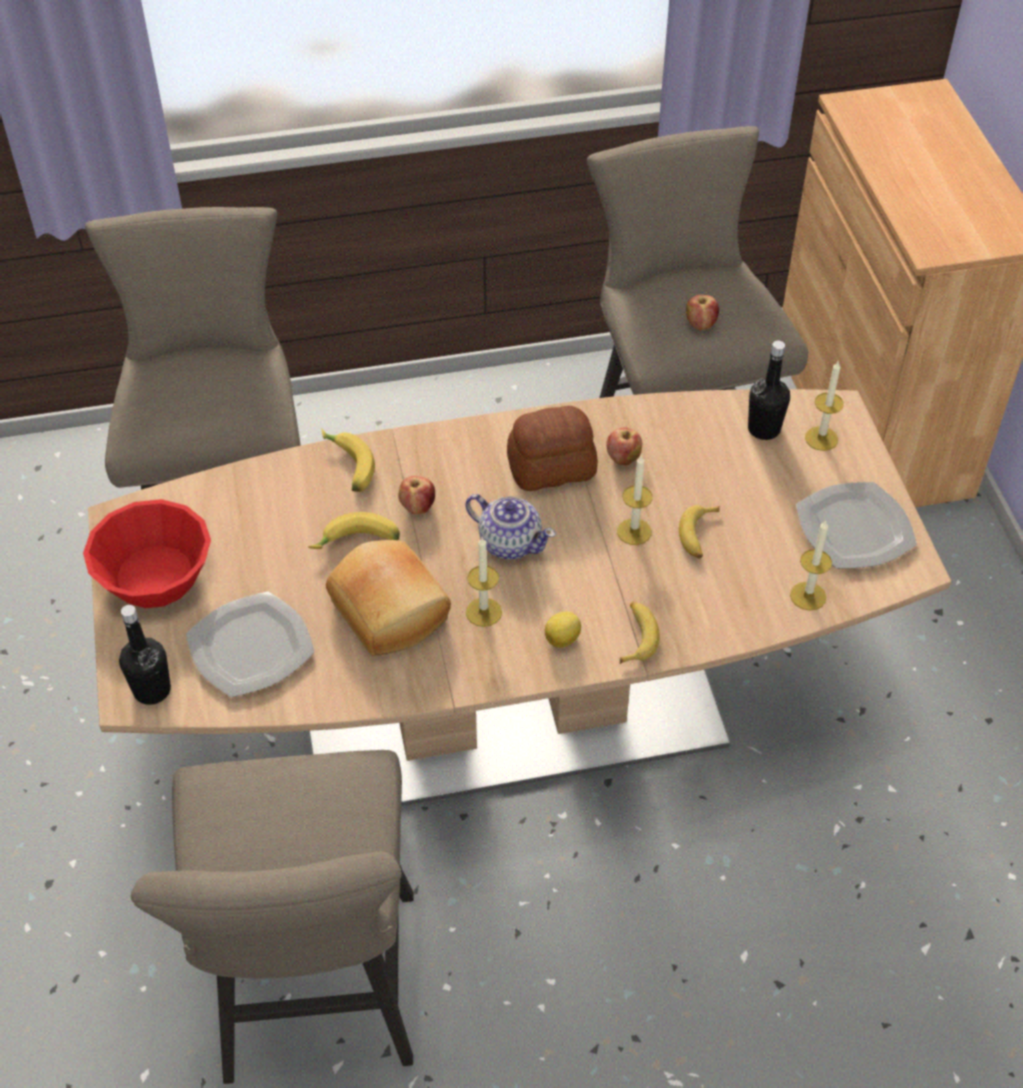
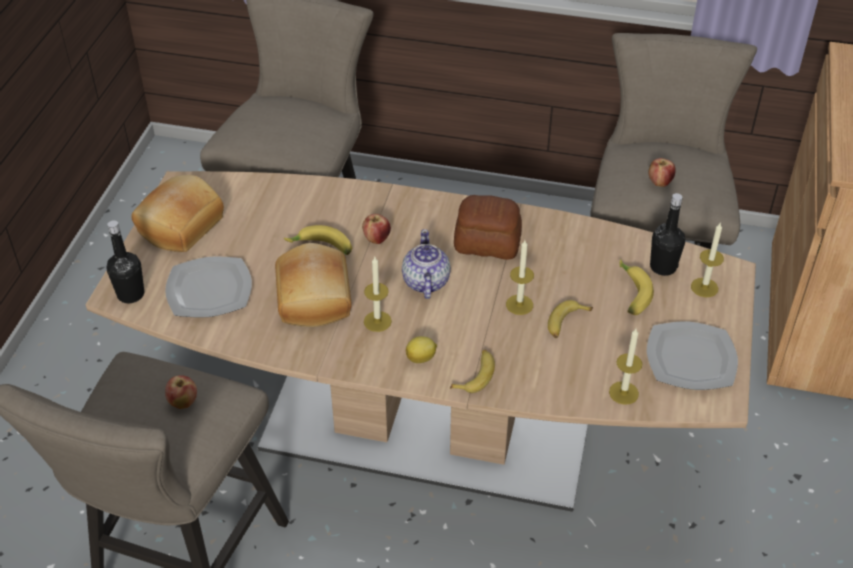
camera: 25 degrees right, 5 degrees down
(154, 575) = (179, 225): red bowl -> bread
(347, 467) = (346, 198): banana -> banana (630, 293)
(509, 542) = (425, 282): teapot -> teapot turned 150 degrees counterclockwise
(623, 459) = (542, 254): apple -> apple (183, 402)

